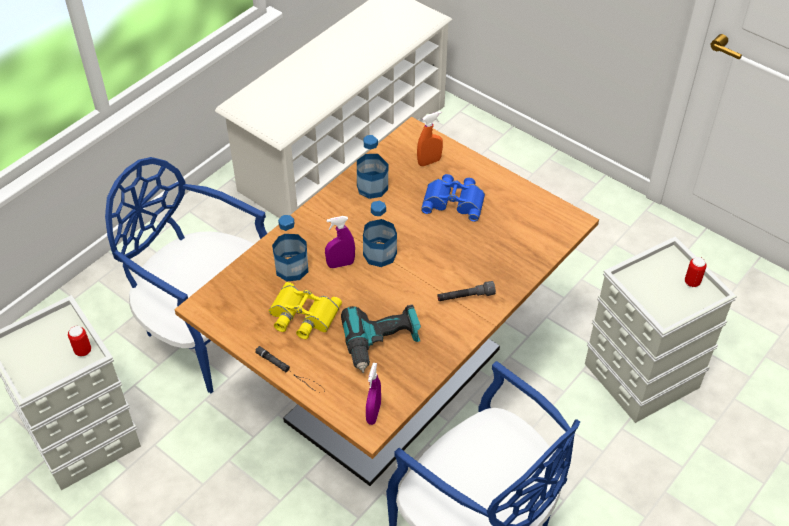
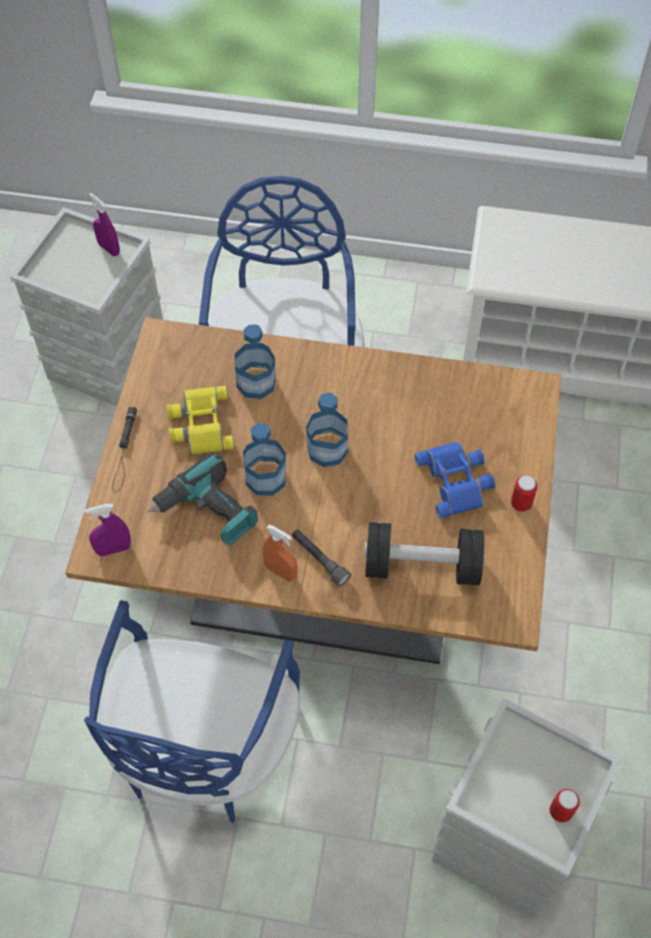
camera: 60 degrees right, 10 degrees up
(83, 351) = (97, 286): can -> can (521, 503)
(340, 264) = (290, 421): purple spray bottle -> purple spray bottle (109, 249)
(372, 187) = (420, 393): bottle -> bottle (265, 478)
(429, 162) = (500, 427): orange spray bottle -> orange spray bottle (281, 572)
(506, 246) = (422, 566): none -> black dumbbell

